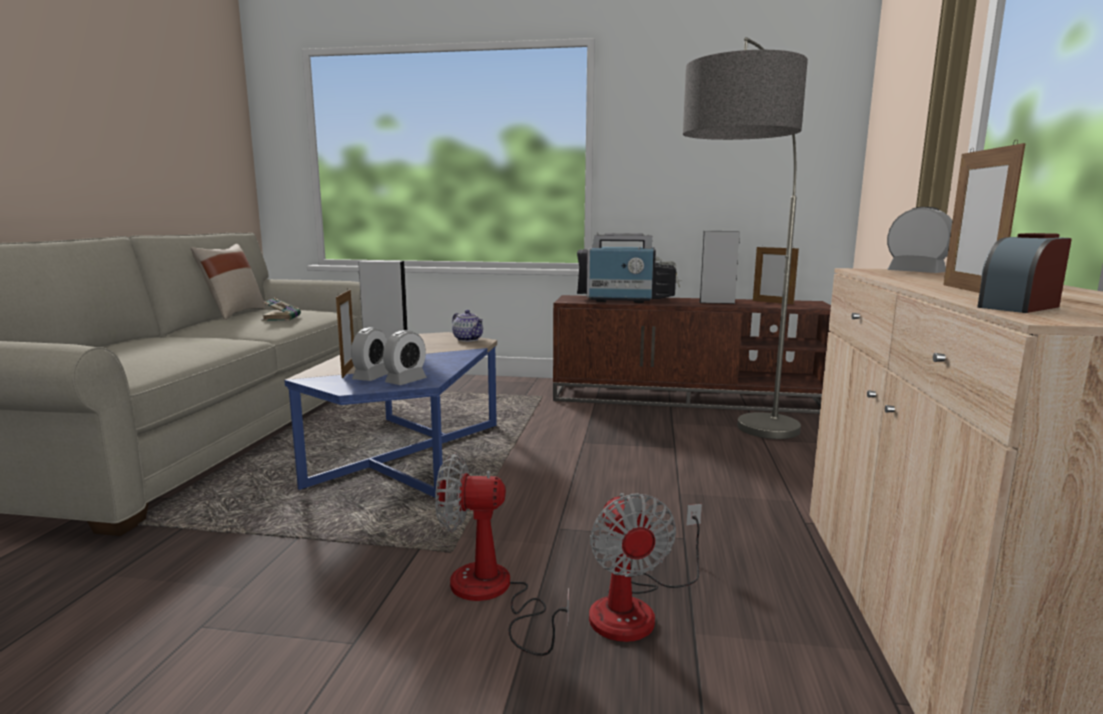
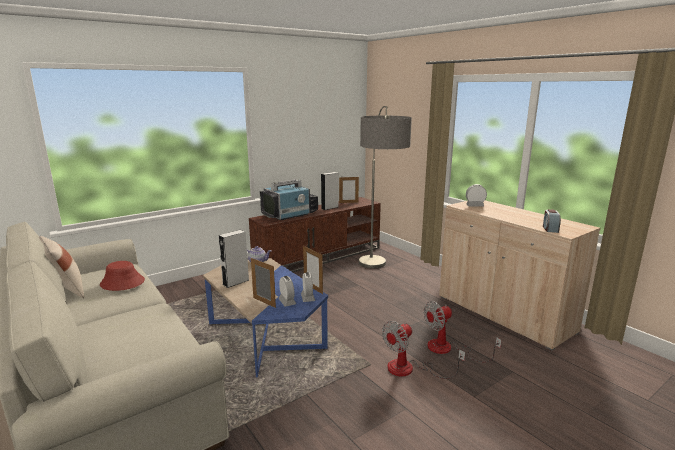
camera: 45 degrees left, 5 degrees up
(282, 318) = (122, 283): book -> red hat
(636, 608) = (448, 349): fan -> fan turned 120 degrees clockwise
(970, 290) = (519, 219): picture frame -> picture frame (313, 288)

